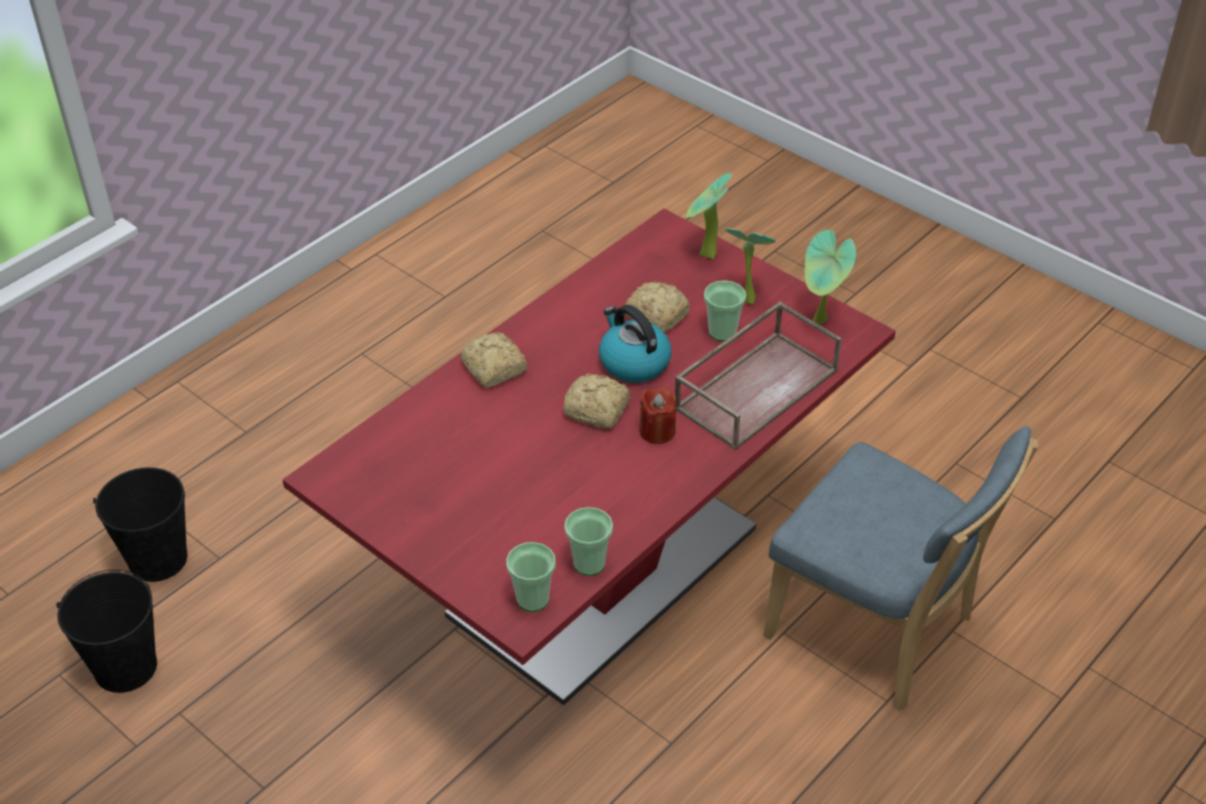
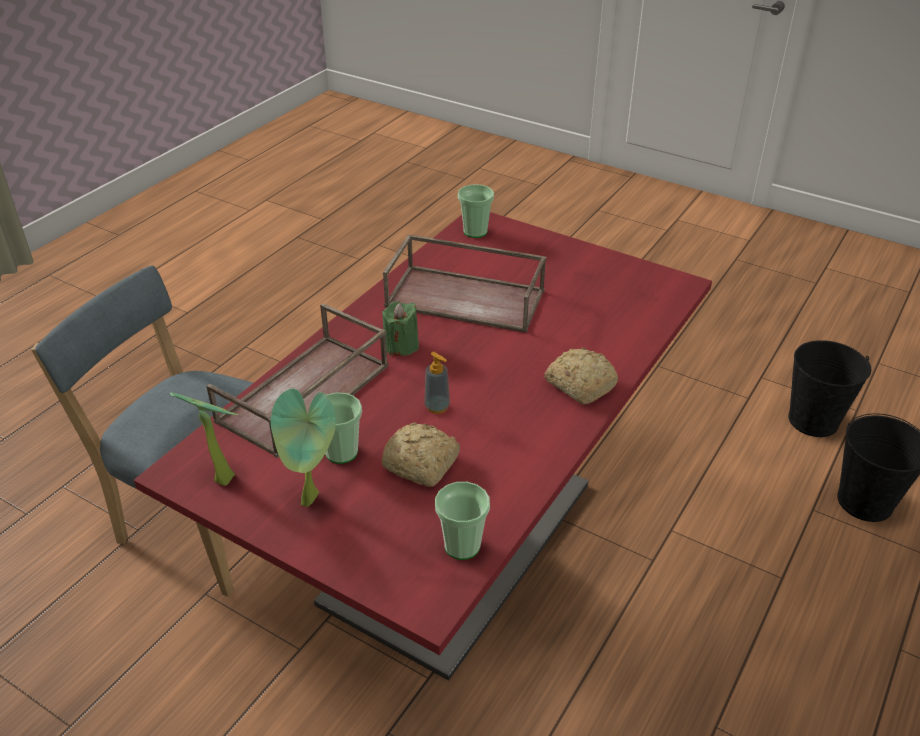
camera: 170 degrees right, 5 degrees down
(573, 486) = (467, 298): none -> brown tray
(589, 563) = (439, 253): cup -> cup (462, 546)
(598, 411) = (462, 357): bread -> none
(633, 362) = (437, 407): kettle -> soap dispenser
(657, 431) = (401, 346): red candle -> green candle
(705, 257) = (368, 558): potted plant -> none

